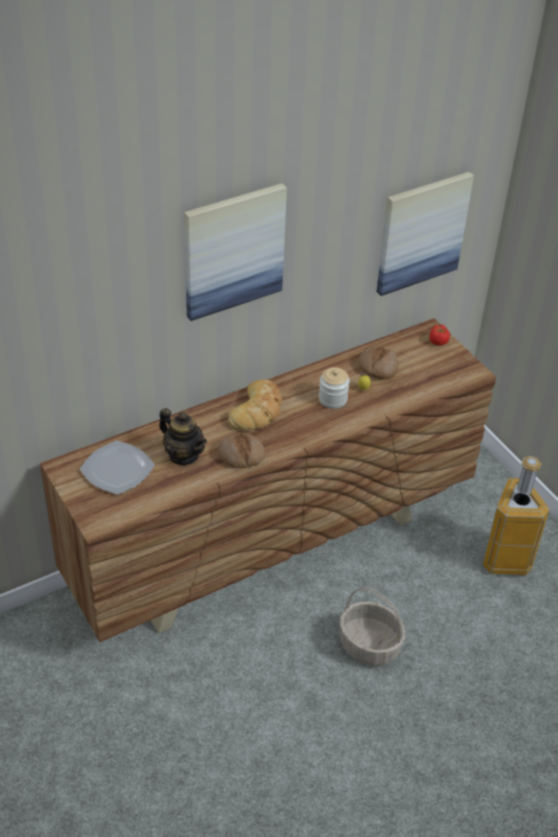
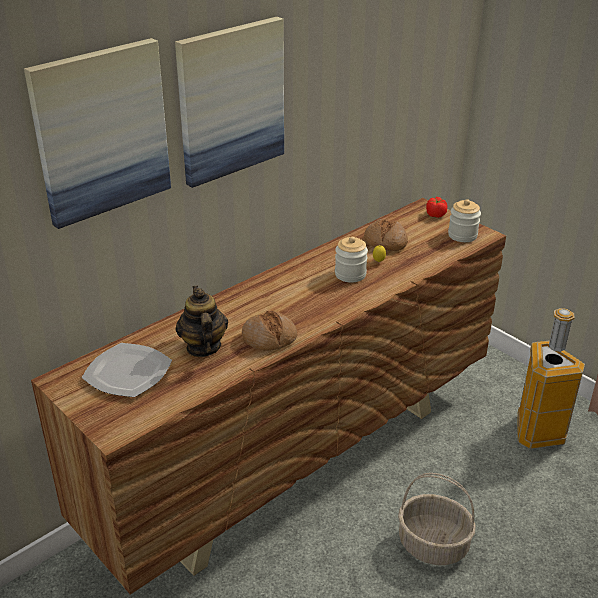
camera: 10 degrees left, 10 degrees down
(183, 455) = (203, 347): teapot -> teapot turned 135 degrees counterclockwise
(258, 410) = (274, 294): bread -> none
(421, 232) = (408, 97): picture -> picture (101, 132)
(454, 370) = (462, 235): none -> jar

